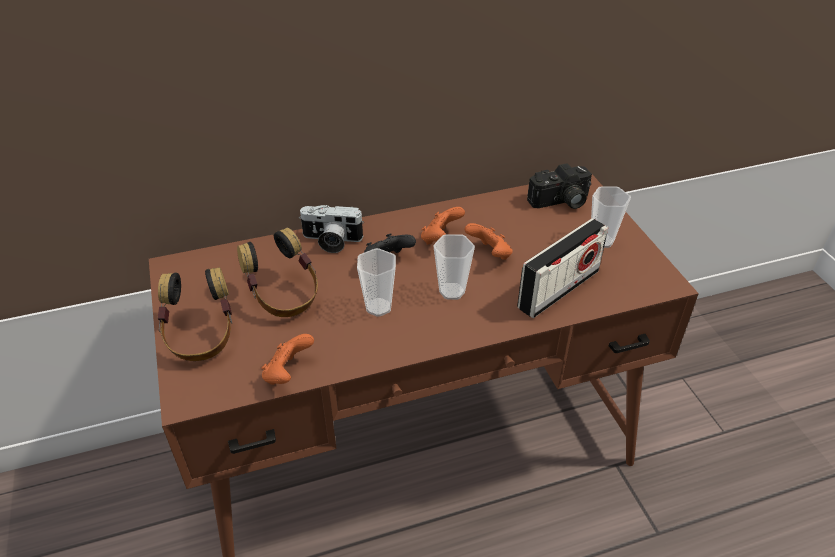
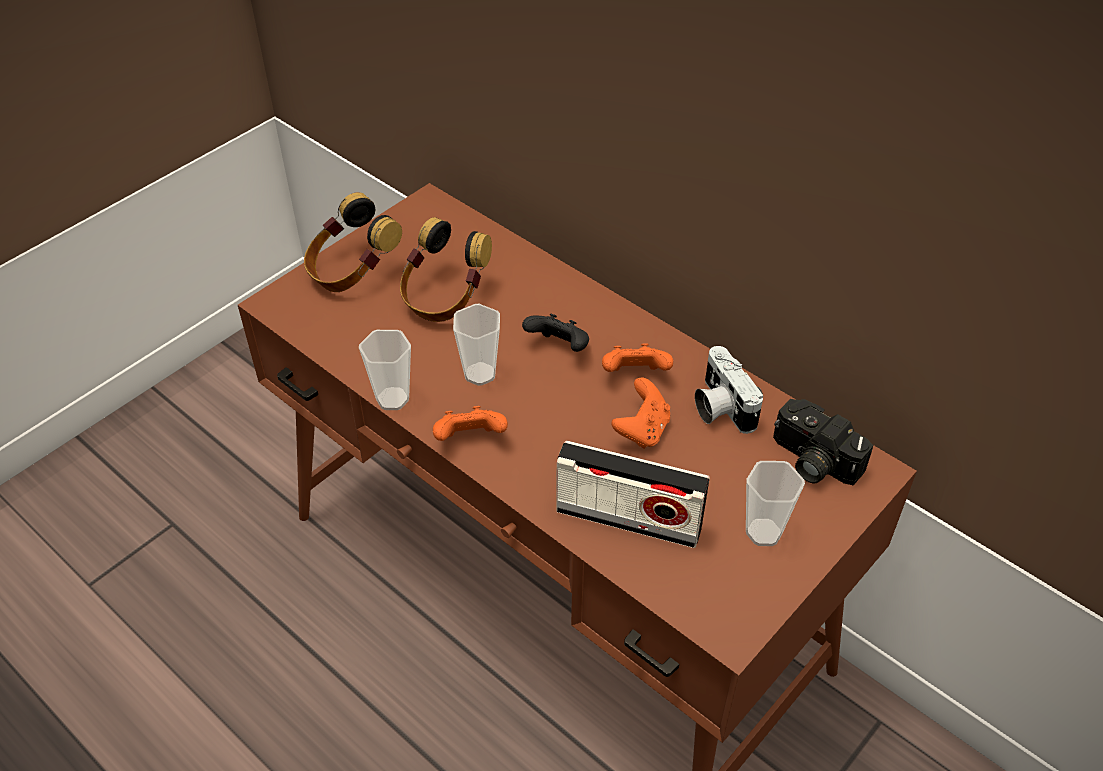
camera: 60 degrees right, 5 degrees up
(288, 373) = (344, 351): orange game controller -> orange game controller (470, 439)
(331, 241) = (555, 290): camera -> camera (720, 407)
(452, 291) = (549, 422): cup -> cup (392, 399)

